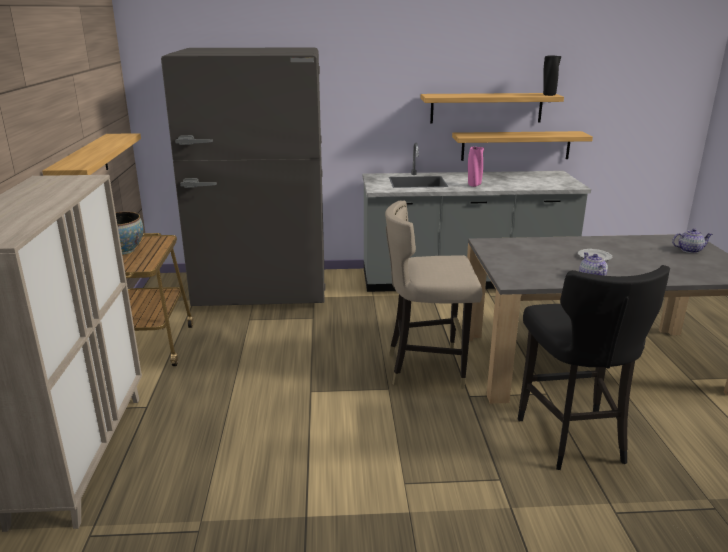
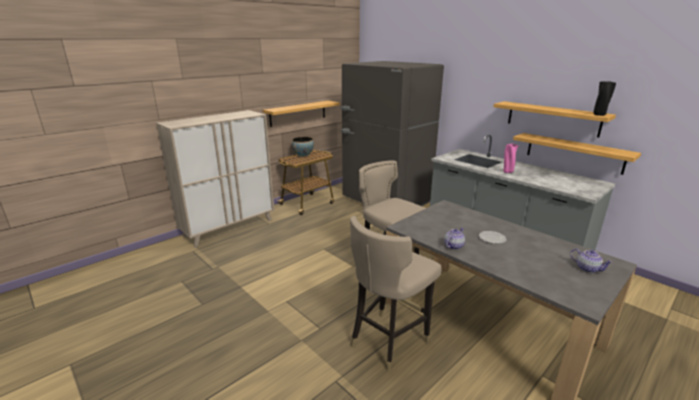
camera: 50 degrees right, 0 degrees up
(571, 438) = (388, 340): black stool -> beige stool

